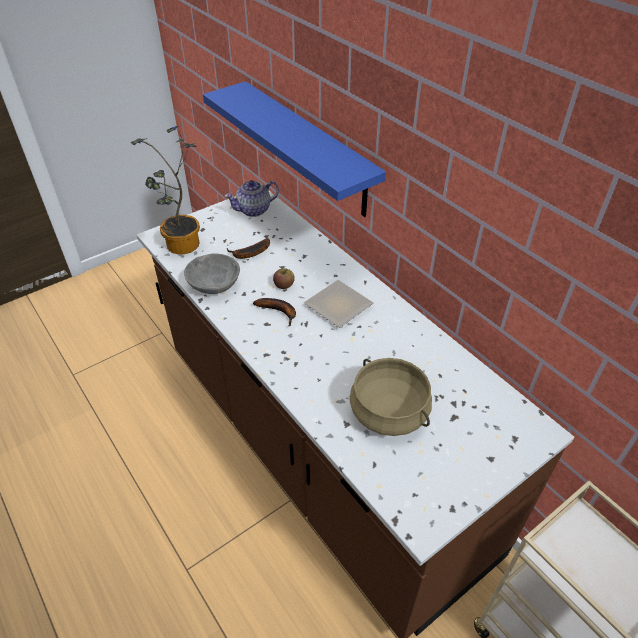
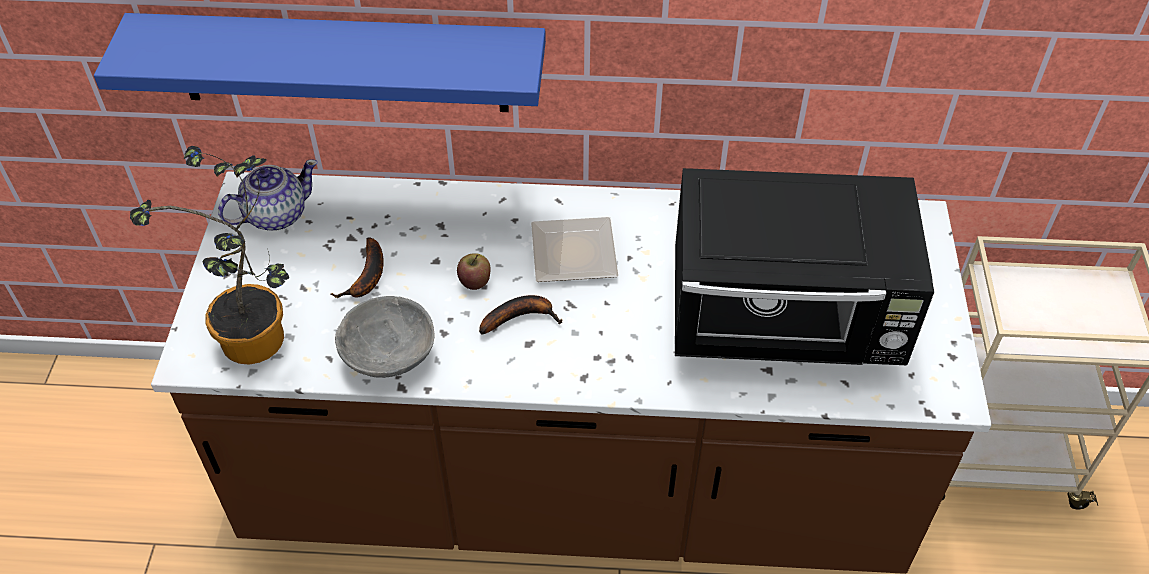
camera: 50 degrees left, 5 degrees up
(254, 210) = (275, 215): teapot -> teapot turned 135 degrees counterclockwise
(389, 412) = (786, 320): beige cooking pot -> black microwave

